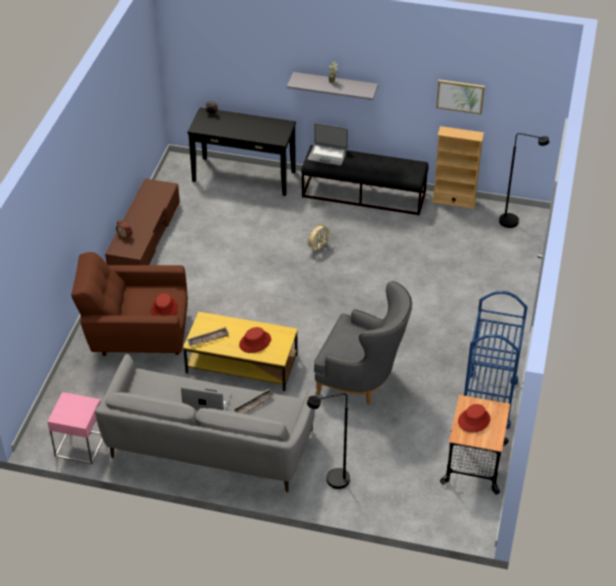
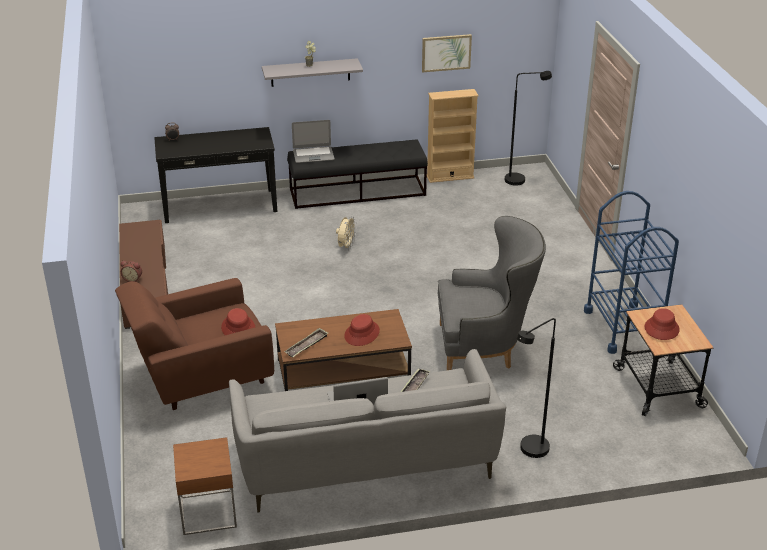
camera: 25 degrees left, 10 degrees down
(80, 445) = (208, 512): pink side table -> brown side table
(241, 364) = (343, 371): yellow coffee table -> brown coffee table

